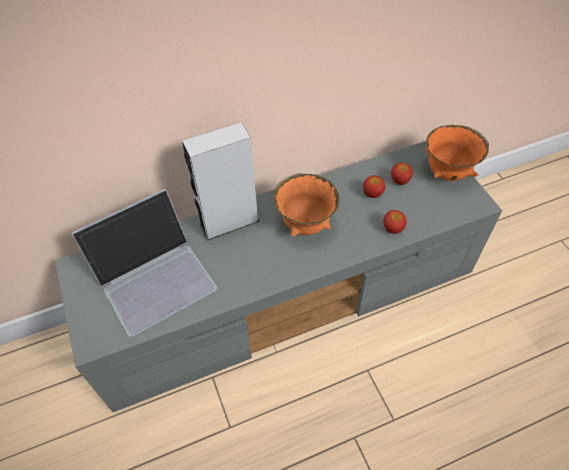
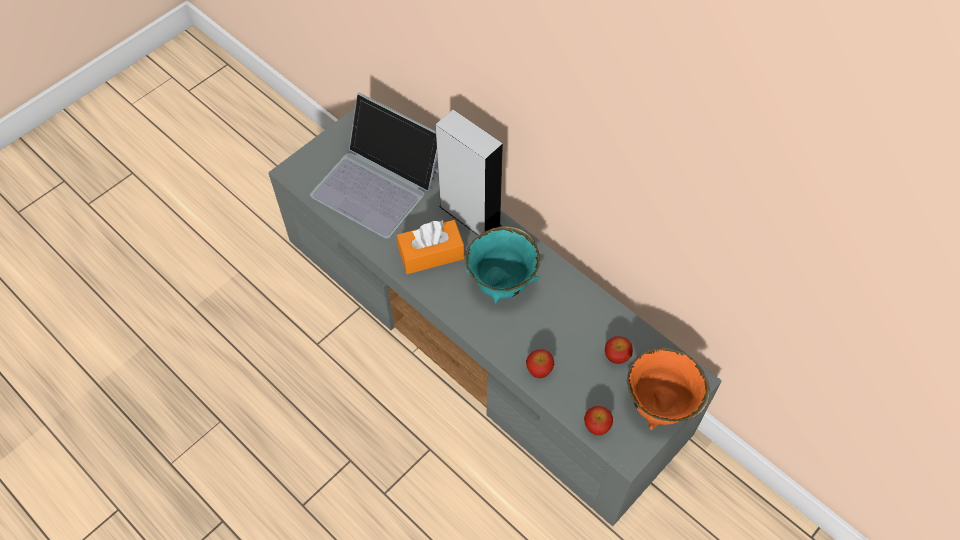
camera: 65 degrees right, 5 degrees up
(251, 262) = (431, 254): none -> orange tissue box
(306, 224) = (502, 284): orange bowl -> turquoise bowl
(372, 194) = (580, 334): apple -> apple (596, 426)

